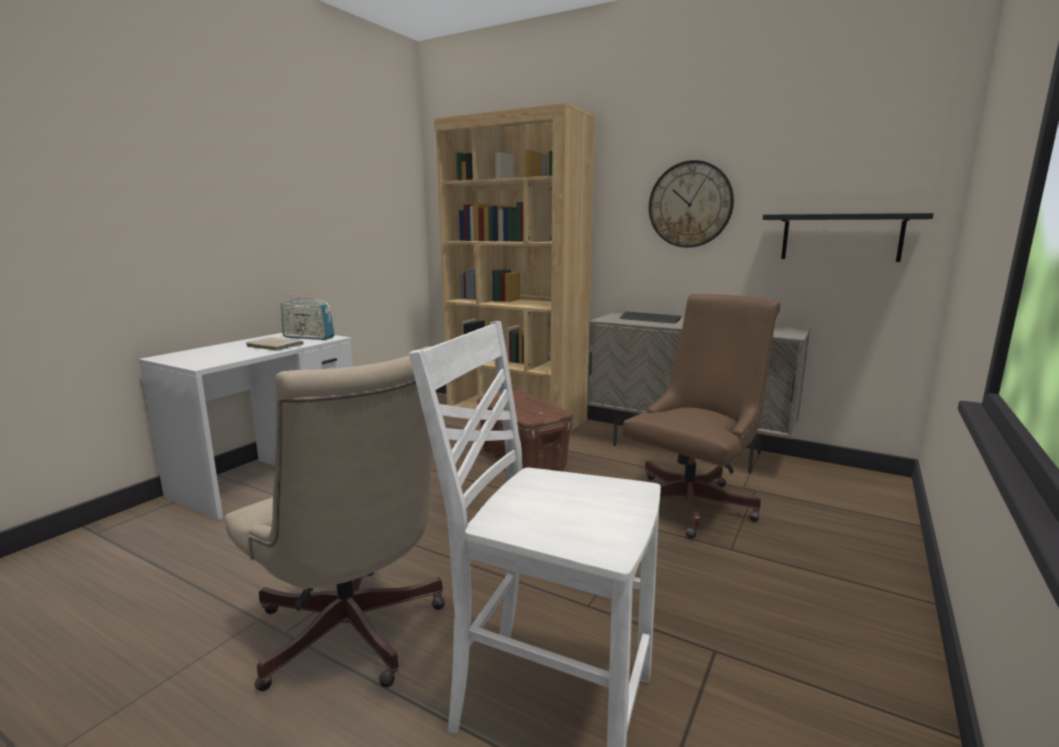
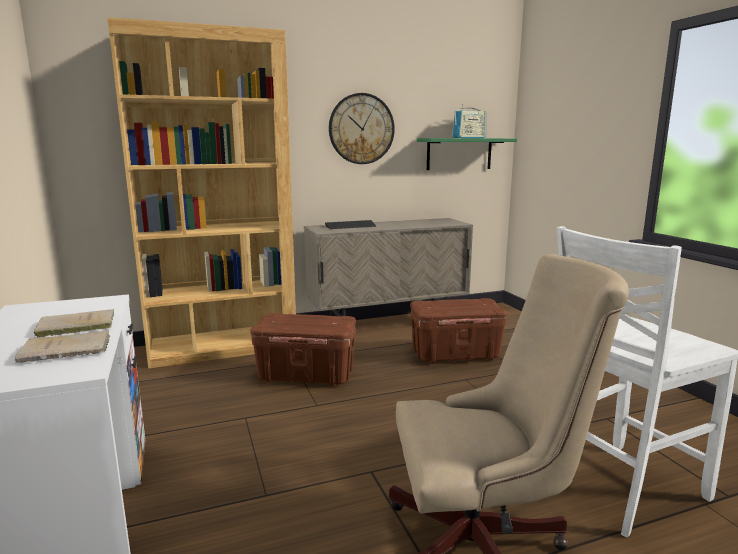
camera: 50 degrees left, 0 degrees up
(233, 355) = (69, 349): none -> beige book
(308, 337) = (76, 307): radio -> radio (469, 138)
(694, 502) = (456, 354): brown office chair -> brown storage box
(841, 237) = (459, 154): black shelf -> green shelf

